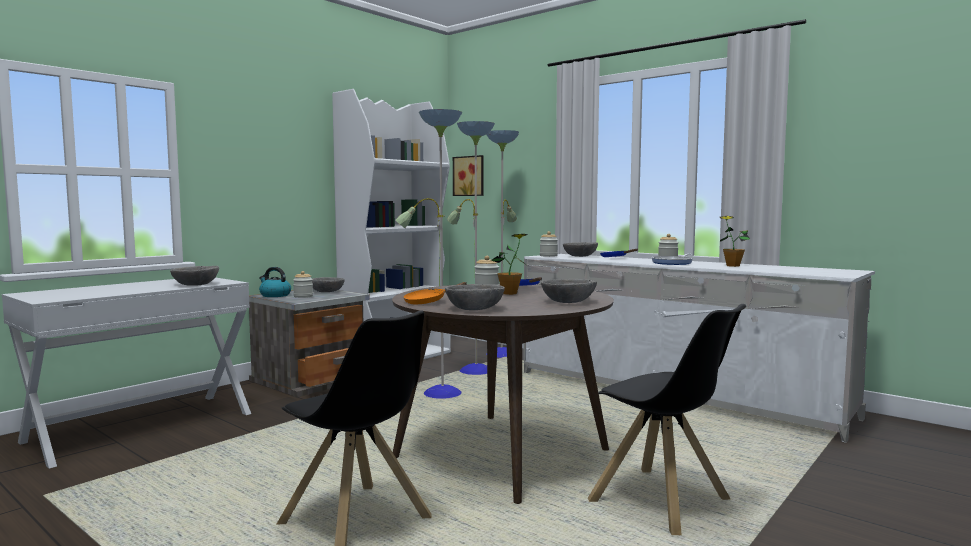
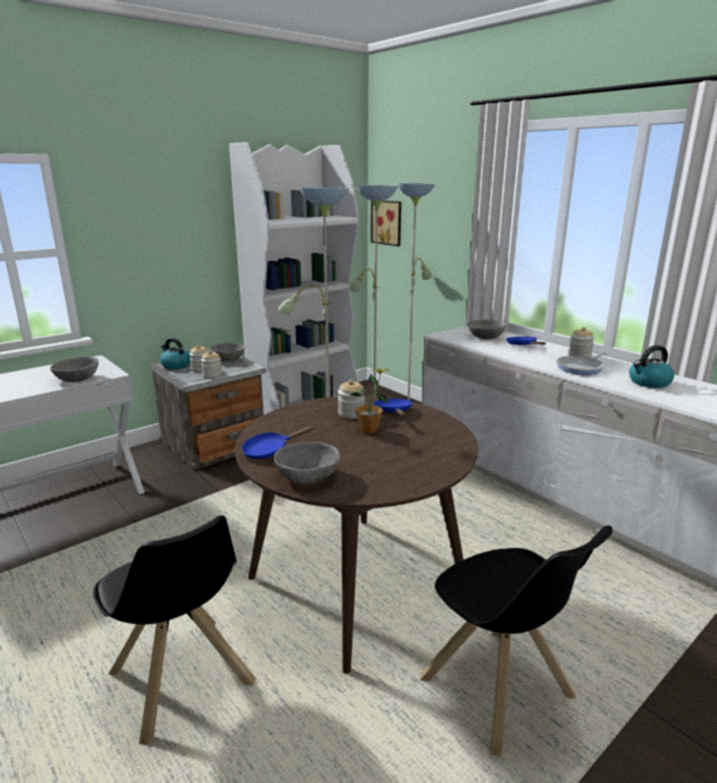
camera: 10 degrees right, 15 degrees up
(428, 302) = (270, 450): orange frying pan -> blue frying pan
(548, 256) = (451, 335): jar -> jar (212, 375)
(568, 301) = (421, 462): grey bowl -> none
(732, 266) = (649, 382): potted plant -> kettle

